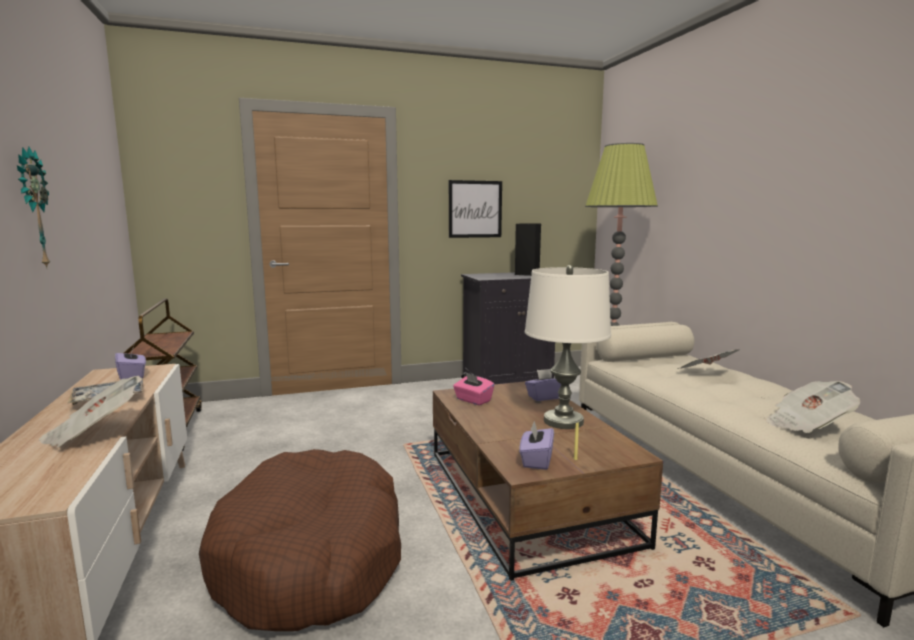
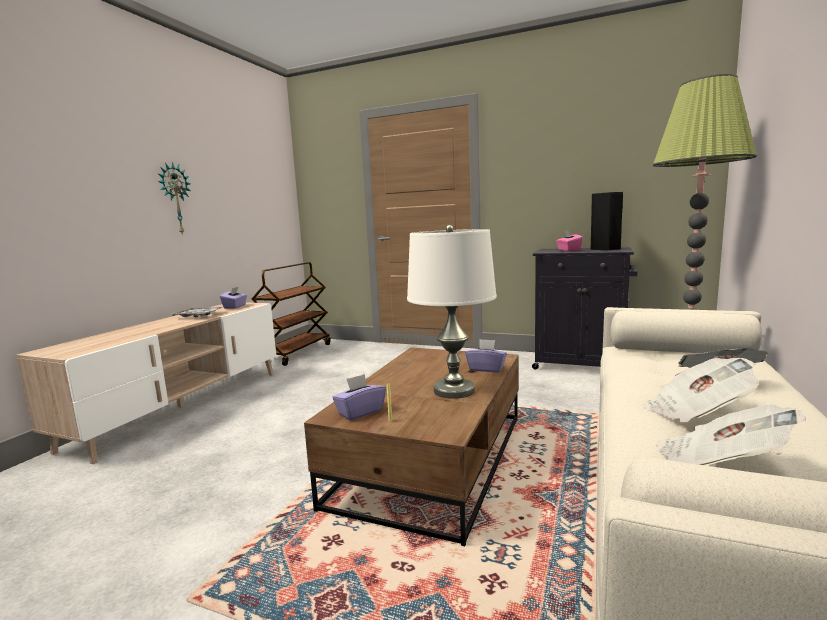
camera: 40 degrees right, 0 degrees up
(93, 434) = (151, 331): newspaper -> newspaper (696, 412)
(312, 557) = (243, 445): brown dog bed -> none
(473, 400) = (421, 359): pink tissue box -> pink tissue box (568, 250)
(475, 209) = (558, 182): picture -> none

